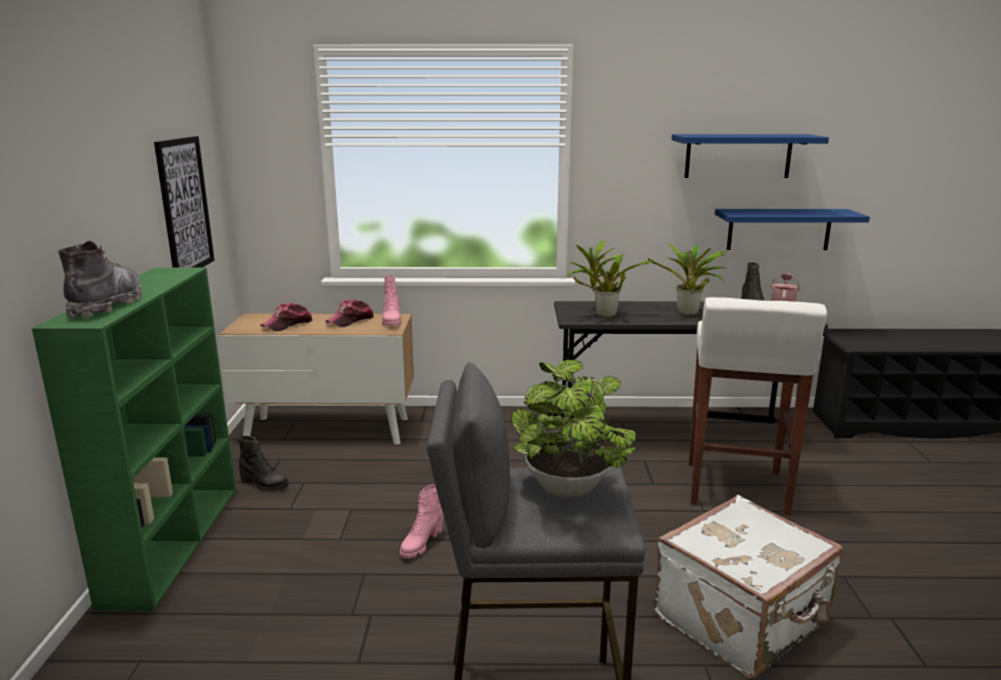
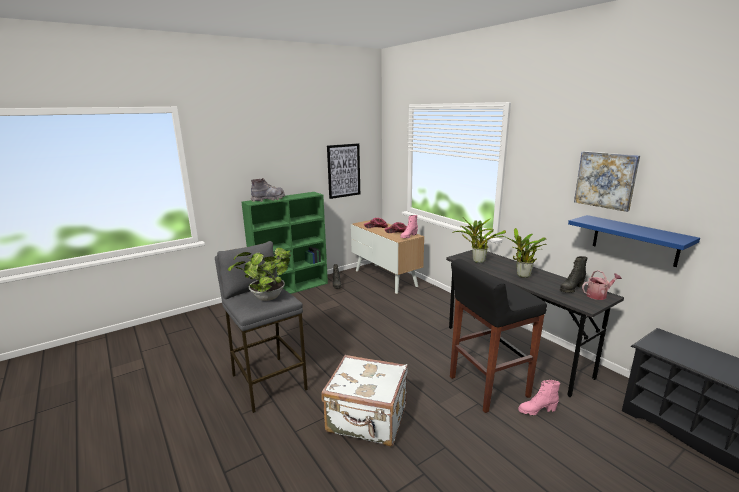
camera: 55 degrees right, 0 degrees up
(421, 544) = (336, 326): pink boot -> pink boot (536, 410)
(735, 489) = (487, 387): white stool -> black stool
(738, 156) = (606, 180): blue shelf -> picture

